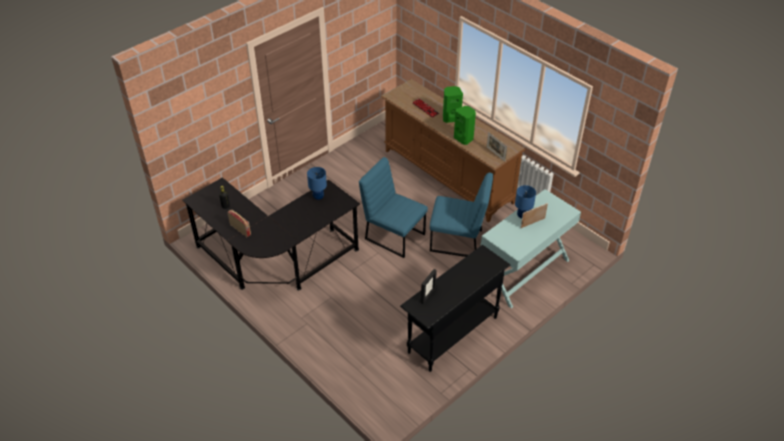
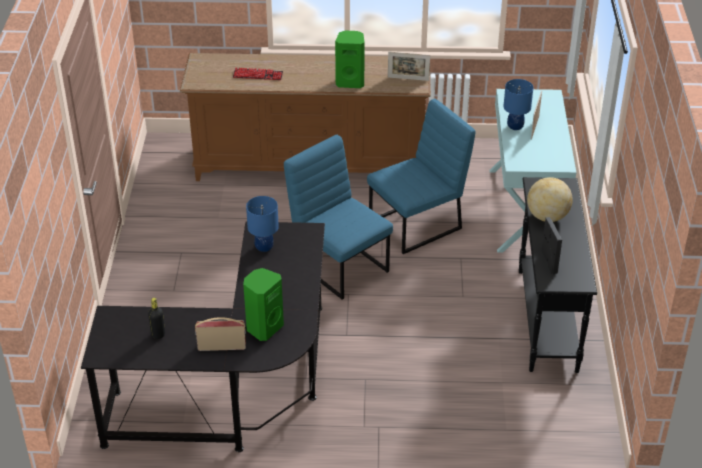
camera: 45 degrees left, 5 degrees down
(393, 235) = (339, 264): blue chair -> blue chair turned 60 degrees clockwise
(451, 118) = (303, 69): green speaker -> green speaker (264, 327)
(462, 273) = (547, 216): none -> globe

